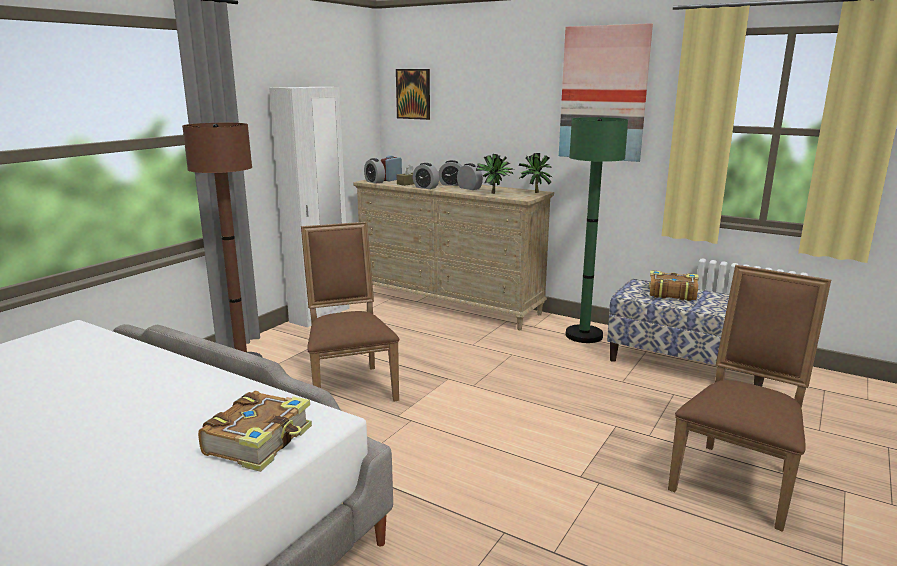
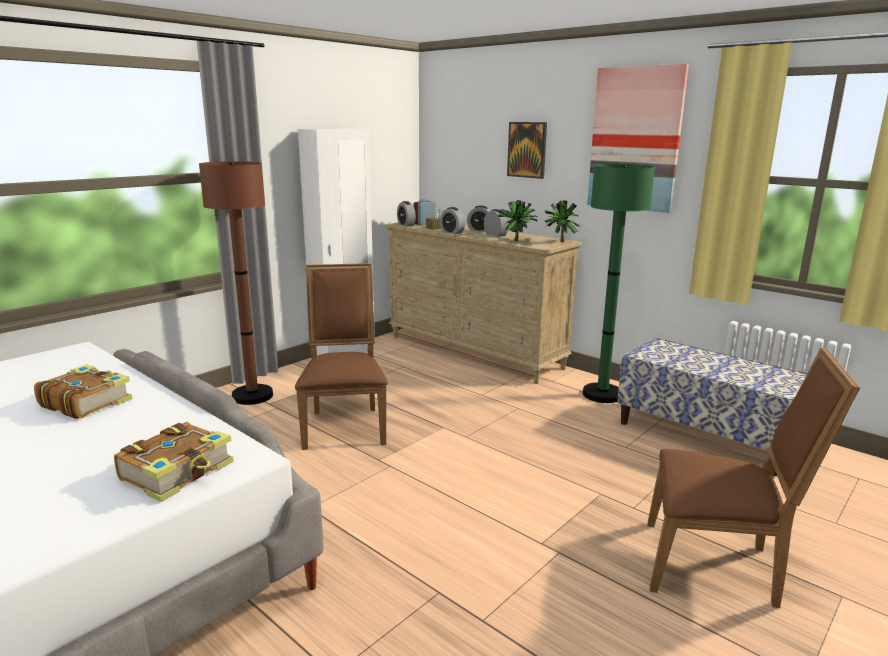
camera: 10 degrees right, 0 degrees up
(413, 94) = (450, 137): picture -> picture (527, 149)
(671, 293) = (691, 356): book -> book (86, 402)
(737, 478) = (717, 566): brown chair -> brown chair turned 60 degrees clockwise

